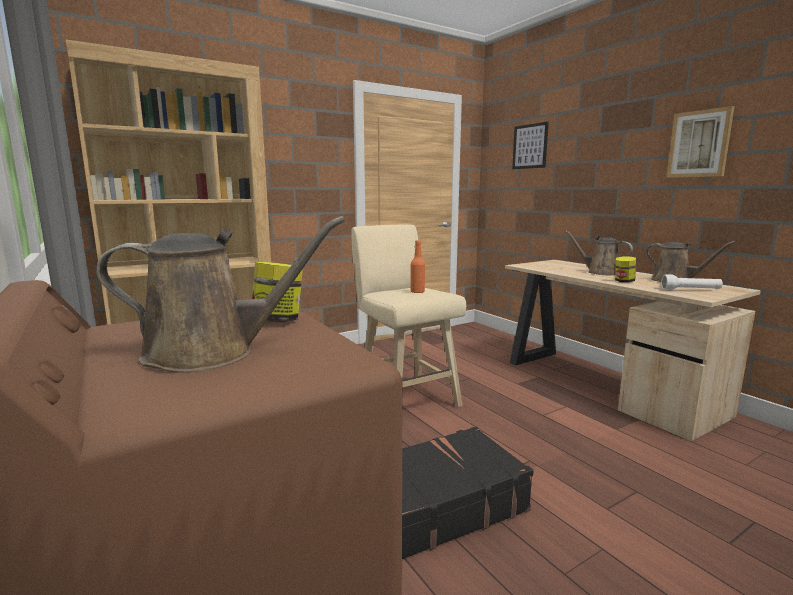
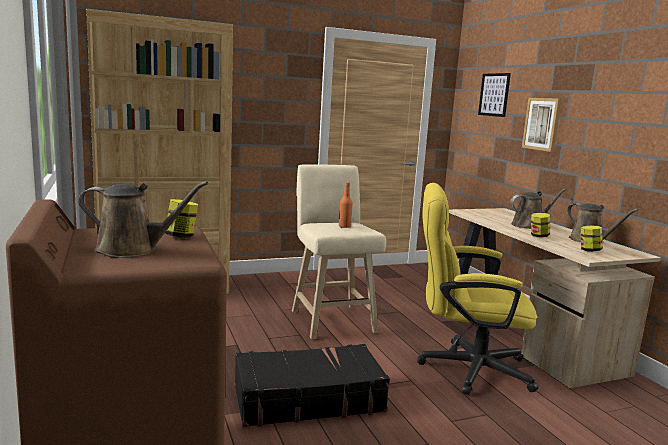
camera: 10 degrees right, 0 degrees up
(574, 434) = (464, 368): none -> yellow office chair
(600, 272) = (529, 225): brown watering can -> brown watering can turned 105 degrees clockwise
(690, 290) = (589, 250): white flashlight -> jar
(699, 144) = (626, 112): picture -> picture (542, 124)

